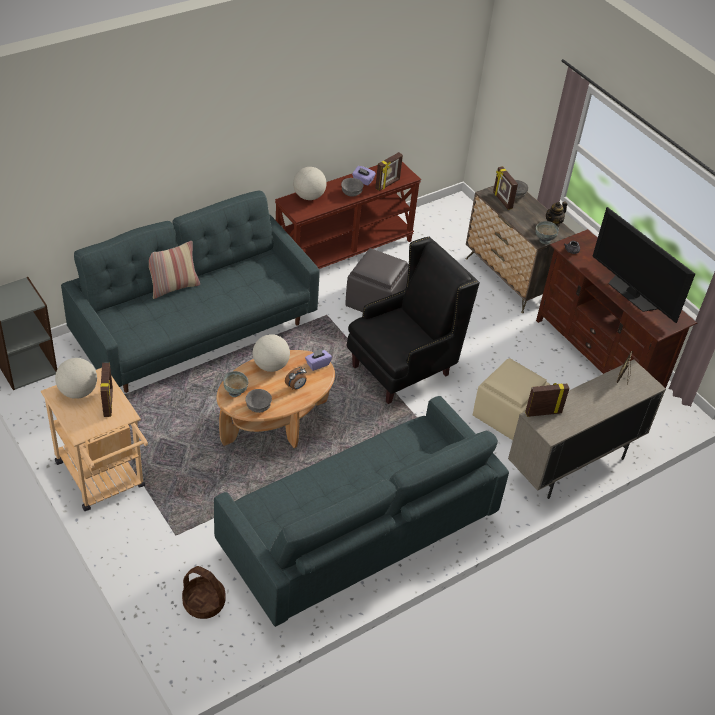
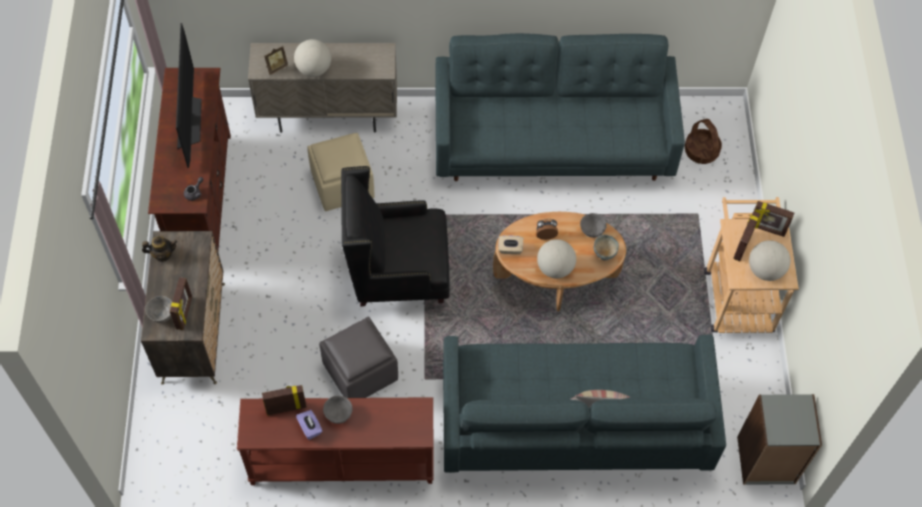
camera: 145 degrees left, 15 degrees up
(309, 196) = (391, 432): globe -> globe (314, 69)
(317, 364) = (510, 249): purple tissue box -> beige tissue box
(543, 412) = (374, 70): picture frame -> picture frame (766, 229)
(544, 240) = (195, 237): grey bowl -> none

